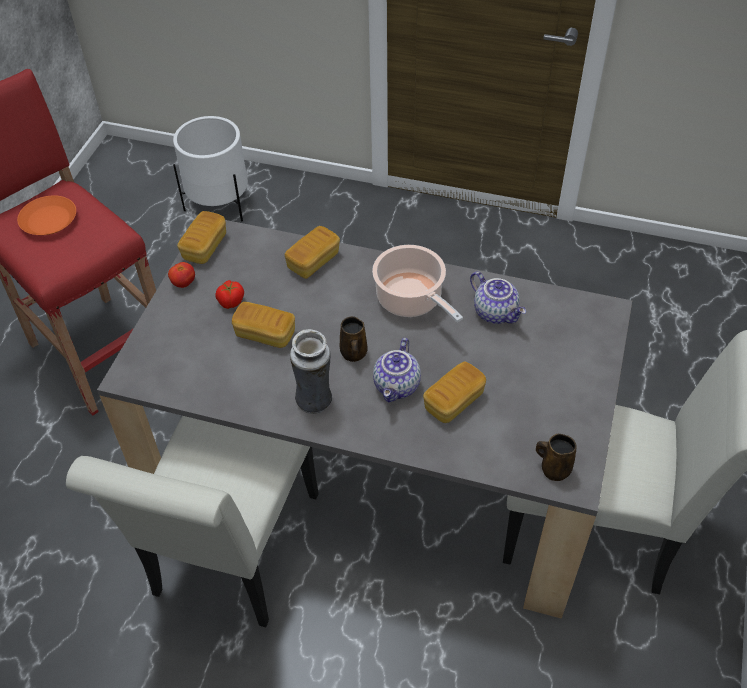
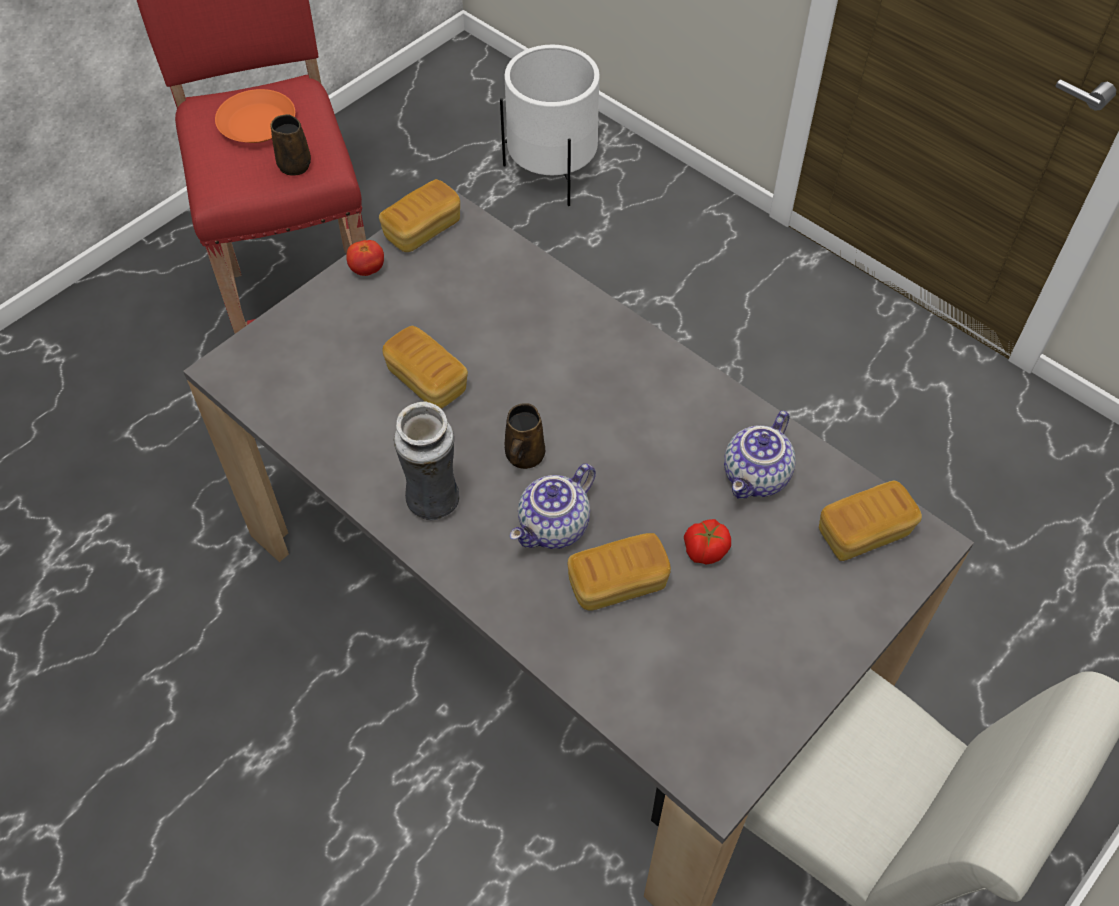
camera: 25 degrees right, 5 degrees up
(231, 302) = (410, 319): tomato -> tomato (704, 551)
(232, 555) = (318, 645): white chair -> none
(313, 261) = (549, 303): bread -> bread (863, 532)
(411, 300) = (648, 411): cooking pot -> none
(496, 312) = (757, 477): teapot -> teapot turned 45 degrees clockwise
(553, 469) = (698, 746): brown mug -> brown mug (294, 164)

